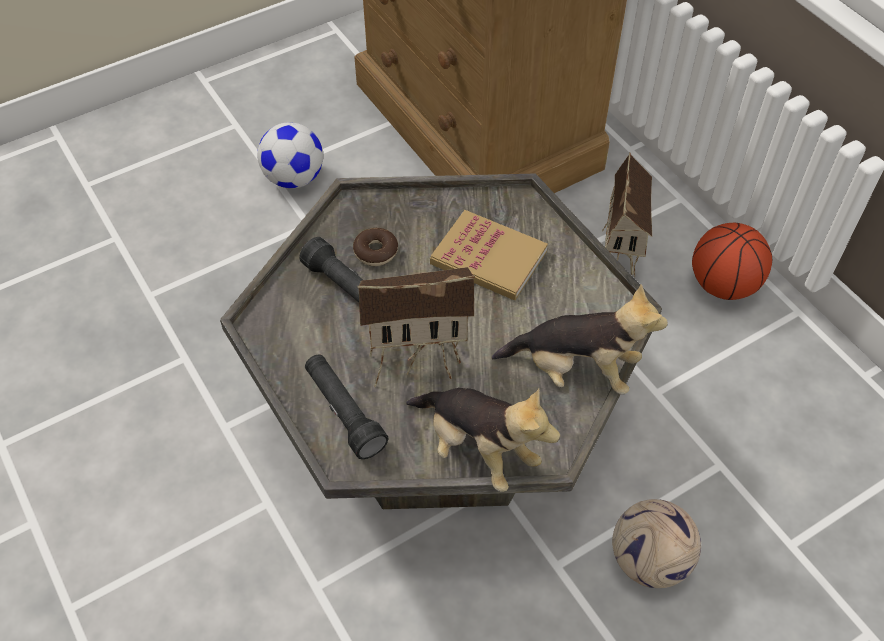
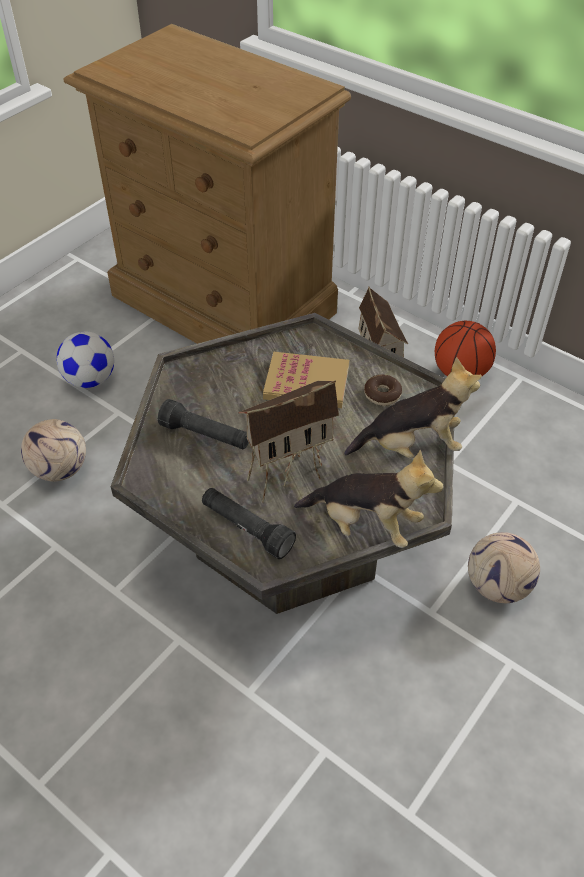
camera: 20 degrees left, 5 degrees down
(222, 272) = (59, 469): none -> football
(376, 251) = (215, 401): donut -> donut (382, 394)

